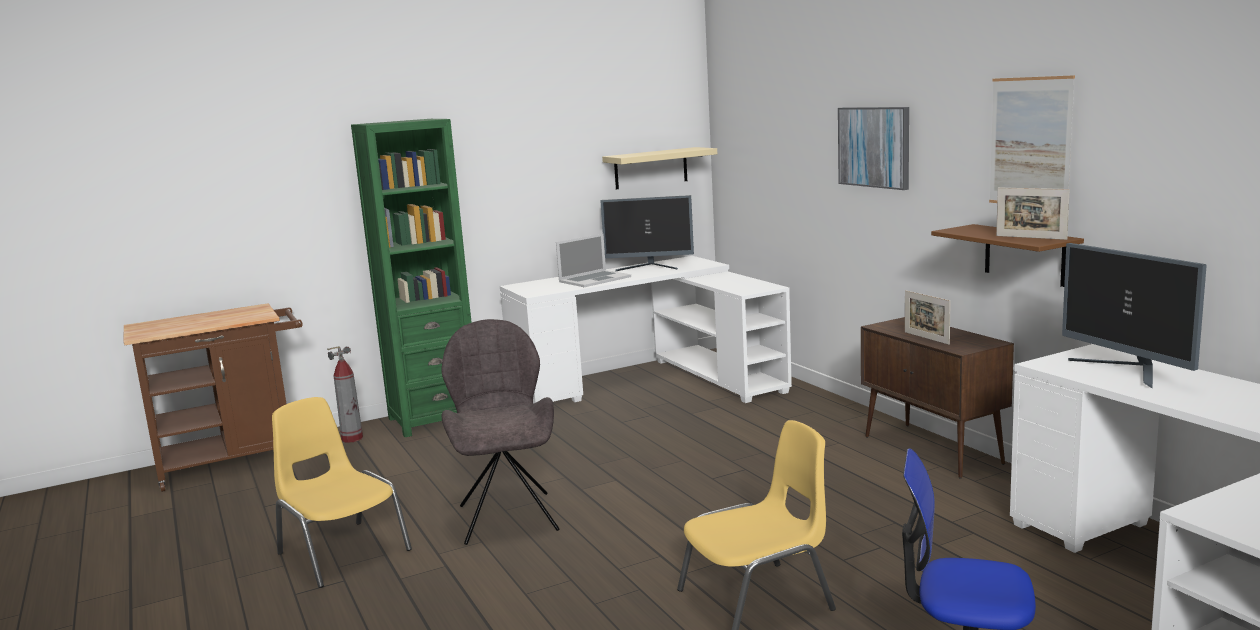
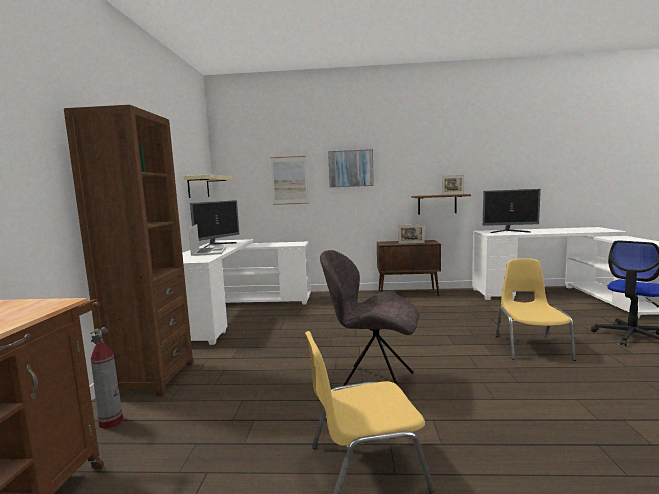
camera: 60 degrees left, 5 degrees down
(434, 419) = (151, 378): green bookcase -> brown bookcase
(1030, 142) = (438, 160): picture -> picture (289, 180)

